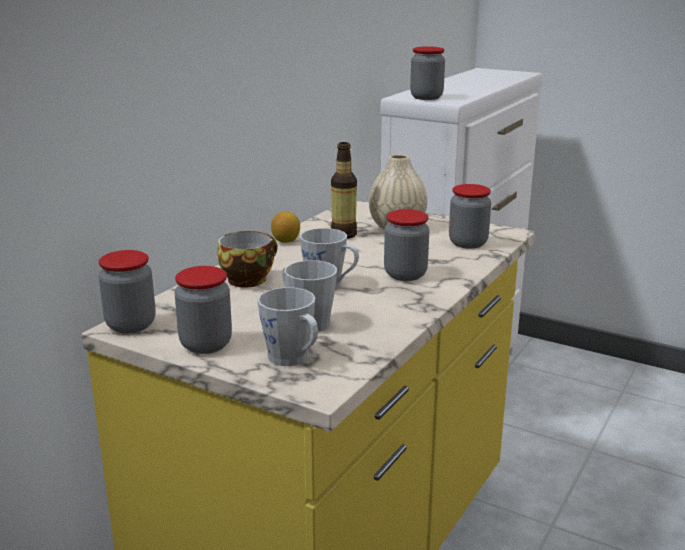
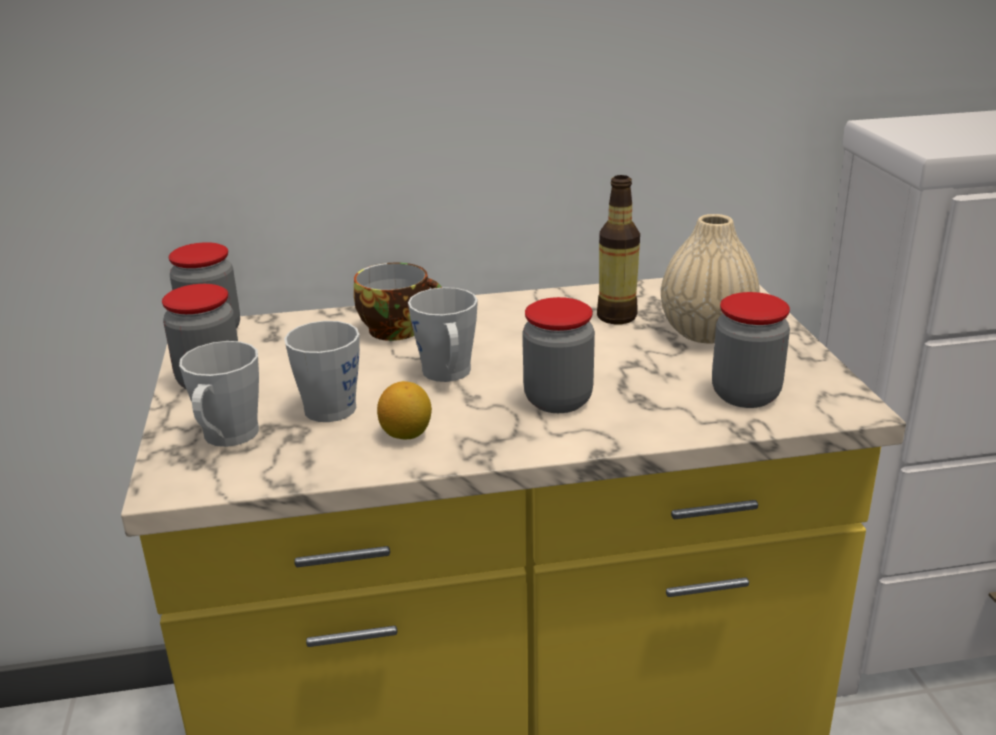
camera: 50 degrees right, 5 degrees up
(286, 241) = (537, 299): lemon -> lemon (406, 434)
(426, 97) = (922, 132): jar -> none

